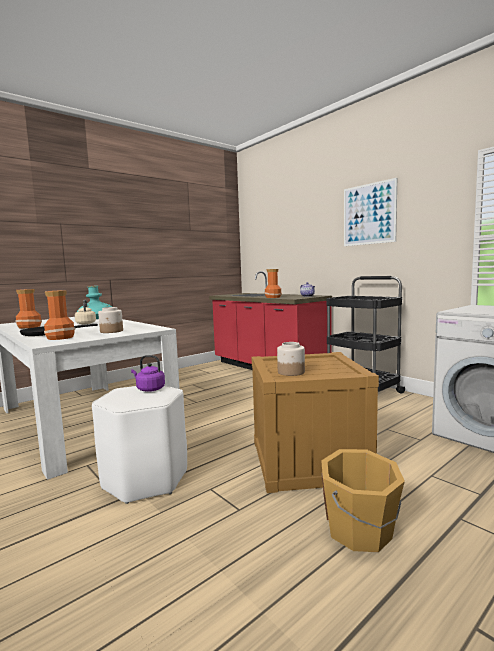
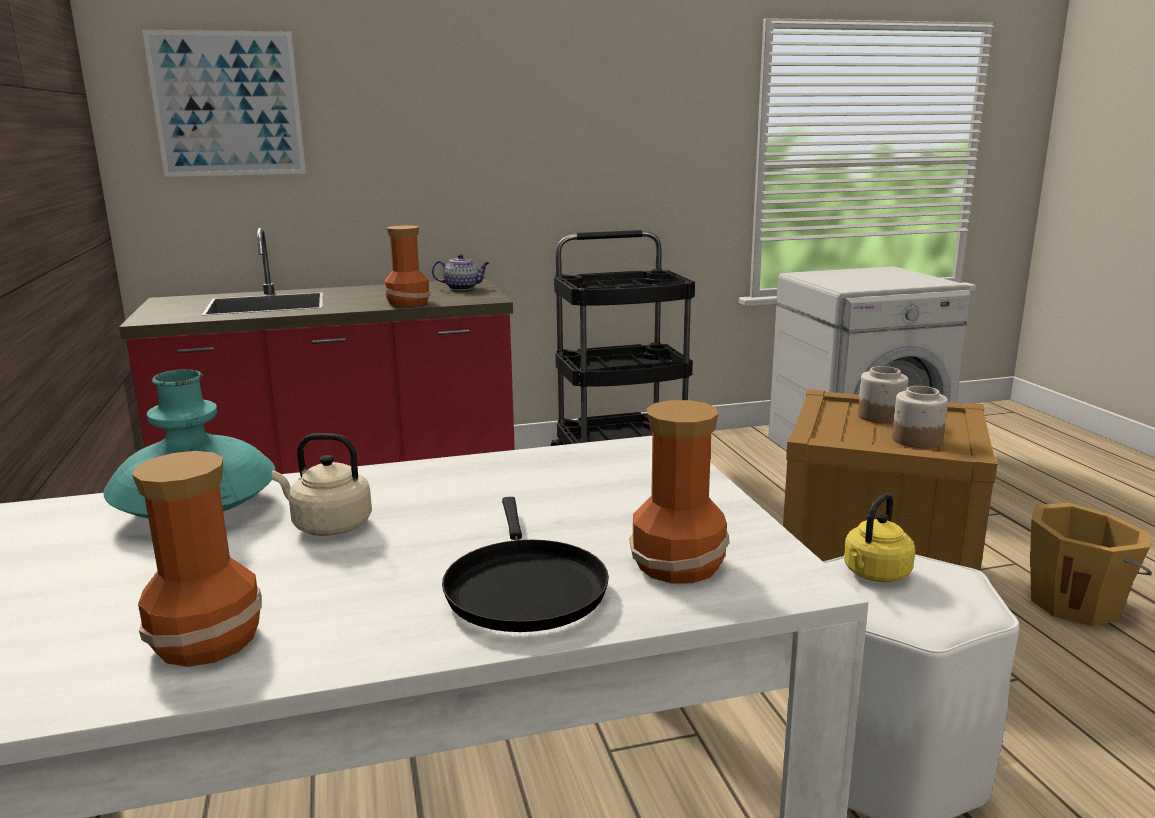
camera: 65 degrees left, 10 degrees up
(111, 331) = (627, 495): jar -> jar (881, 416)
(149, 389) = (874, 574): purple kettle -> yellow kettle
(369, 214) = (573, 98): picture -> picture (227, 104)

